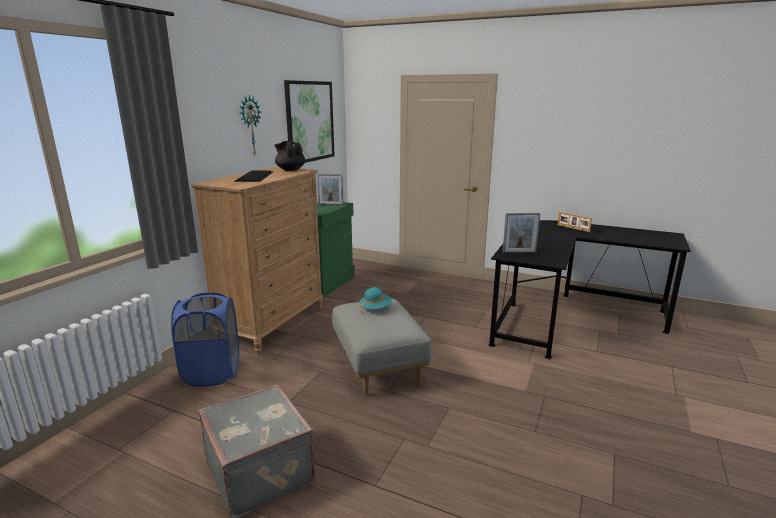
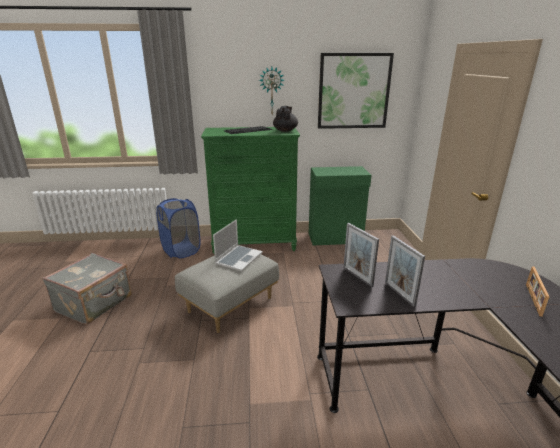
camera: 60 degrees right, 5 degrees up
(273, 323) = (254, 243): brown dresser -> green dresser
(330, 205) = (351, 171): picture frame -> picture frame (399, 294)
(375, 308) = (239, 258): turquoise hat -> laptop

